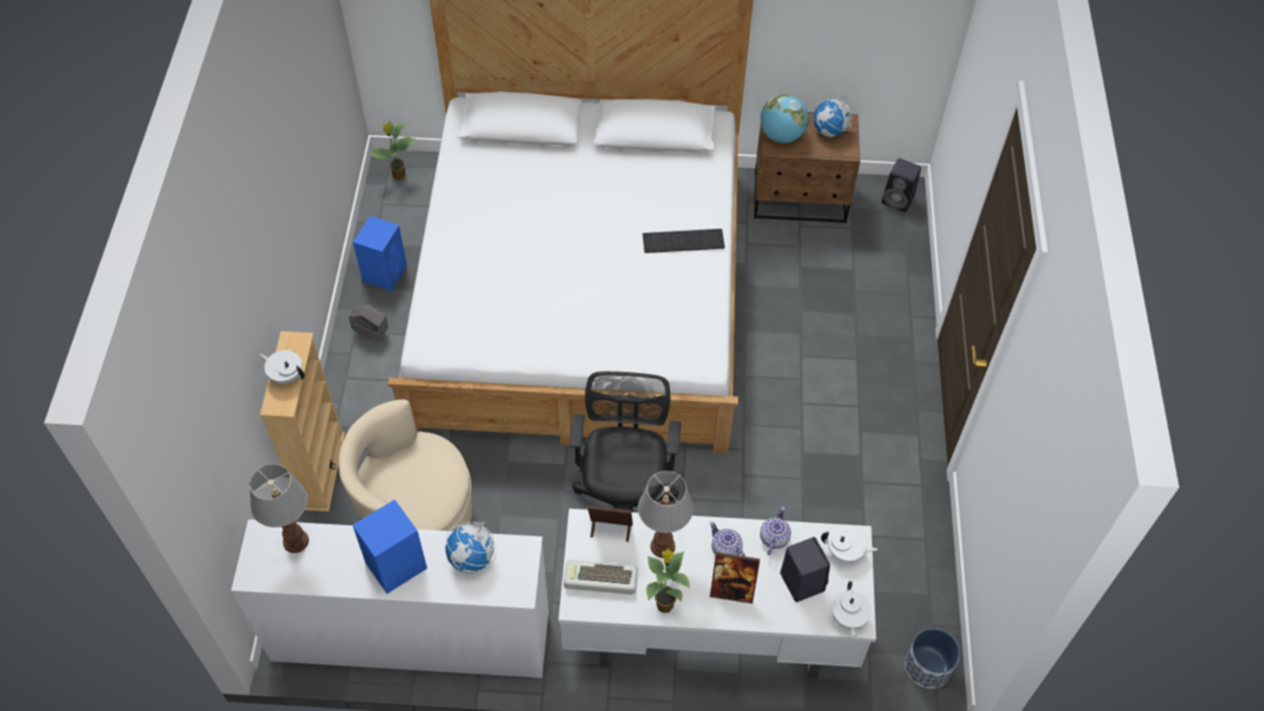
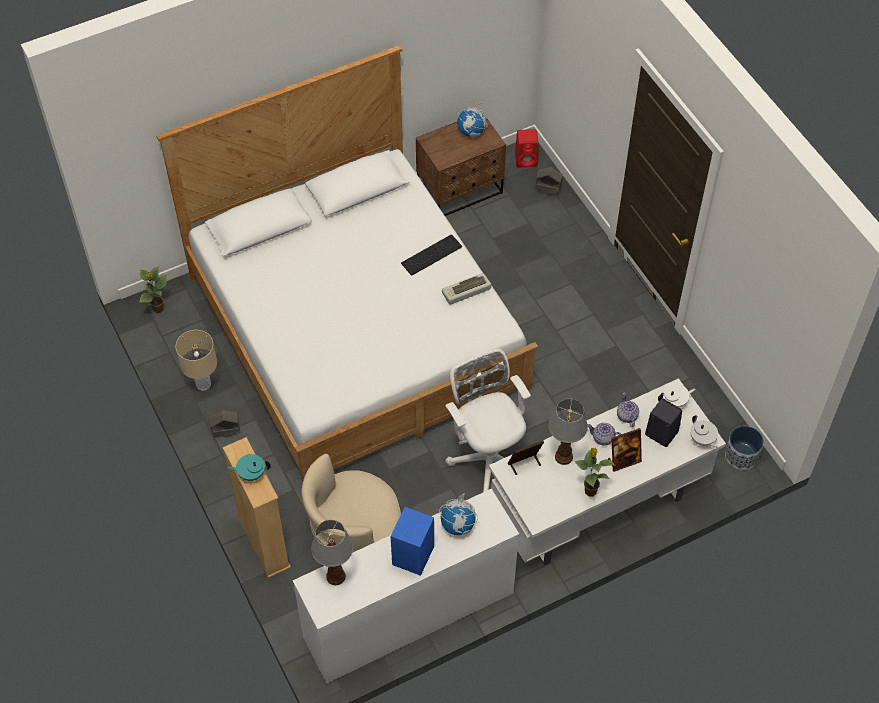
camera: 30 degrees left, 0 degrees up
(286, 375) = (251, 473): white teapot -> turquoise teapot
(385, 272) = (203, 384): blue speaker -> beige table lamp
(600, 581) = (540, 498): keyboard -> keyboard (466, 292)
(623, 506) = (487, 457): black office chair -> white office chair
(782, 136) = (442, 150): globe -> none
(899, 200) = (527, 160): black speaker -> red speaker
(900, 244) = (548, 190): none -> grey planter

